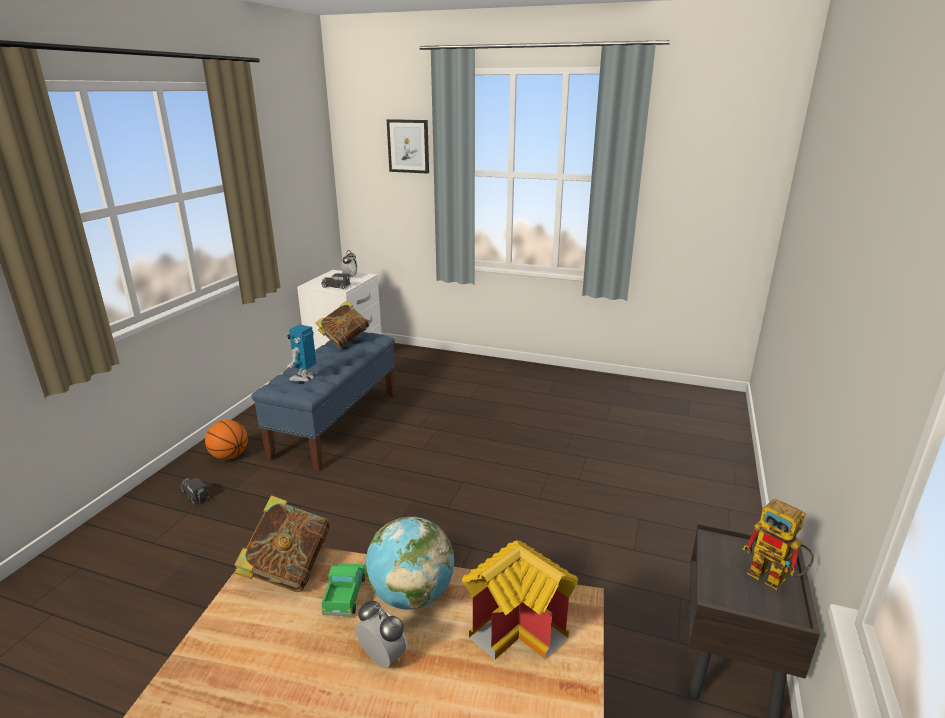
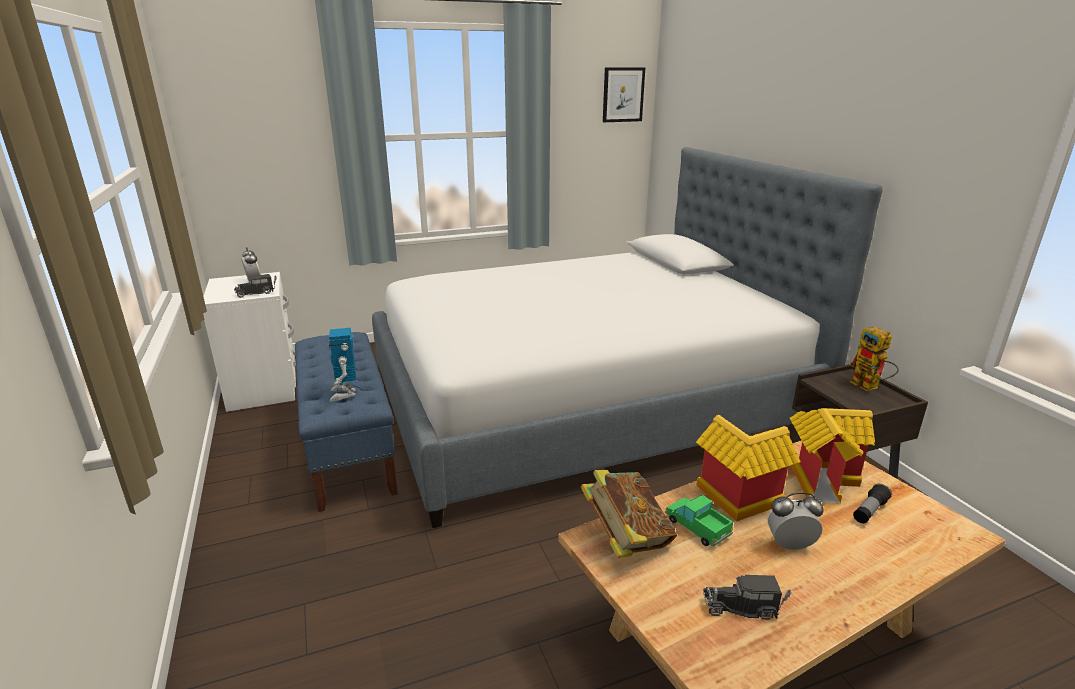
camera: 40 degrees left, 0 degrees up
(196, 495) = (286, 584): toy truck -> toy truck (743, 607)
(229, 456) = (264, 529): basketball -> none
(345, 341) = (323, 348): book -> none
(408, 146) = (287, 112): picture -> picture (623, 95)
(411, 595) = (736, 500): globe -> toy house
(508, 685) = (869, 511): none -> flashlight
(546, 465) = (585, 402): none -> bed
(775, 579) = (870, 387): toy robot -> toy robot turned 60 degrees clockwise

